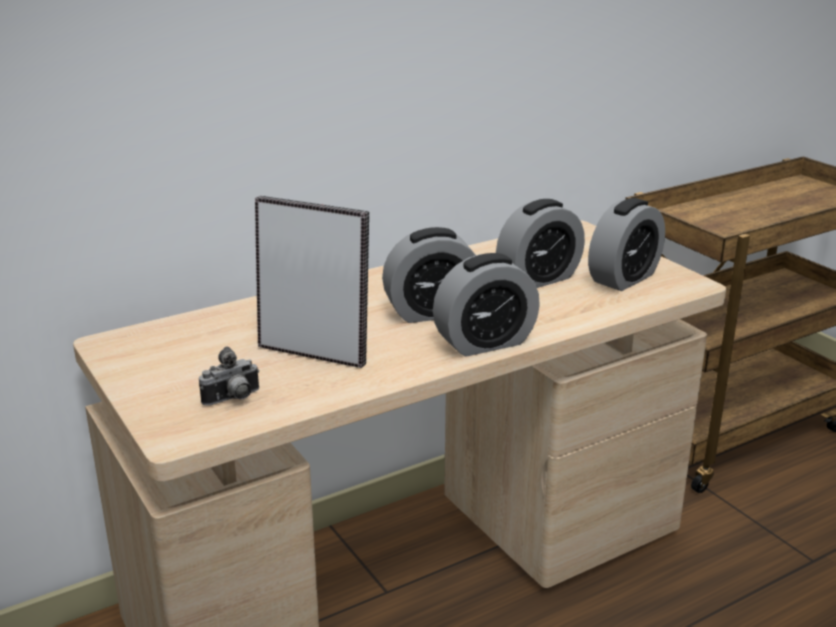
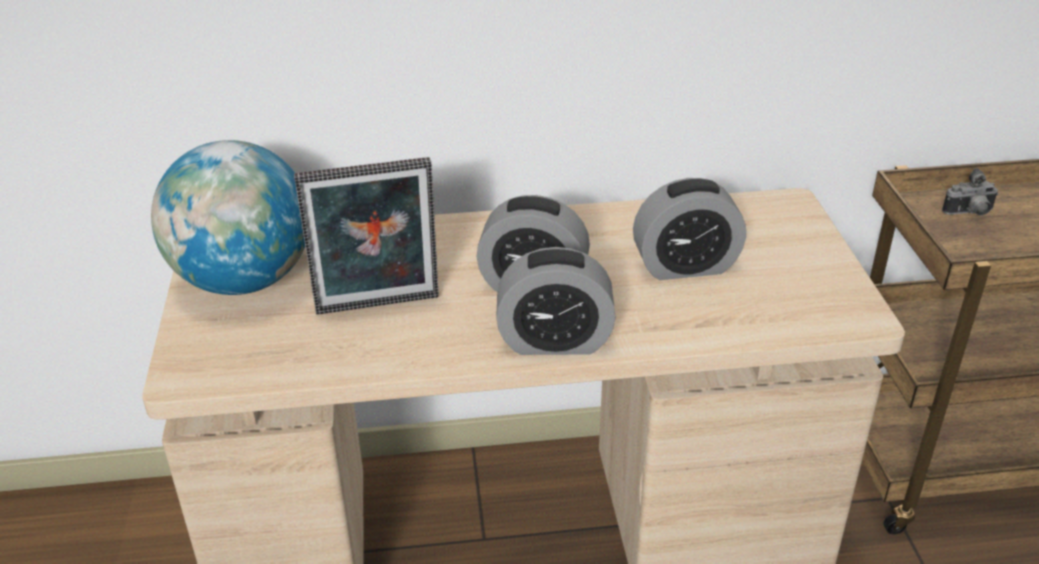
camera: 25 degrees right, 10 degrees up
(170, 359) = (245, 281): none -> globe
(233, 399) = (262, 346): camera -> camera (969, 213)
(314, 352) = (378, 307): picture frame -> picture frame turned 120 degrees clockwise
(624, 278) = (786, 290): alarm clock -> none

